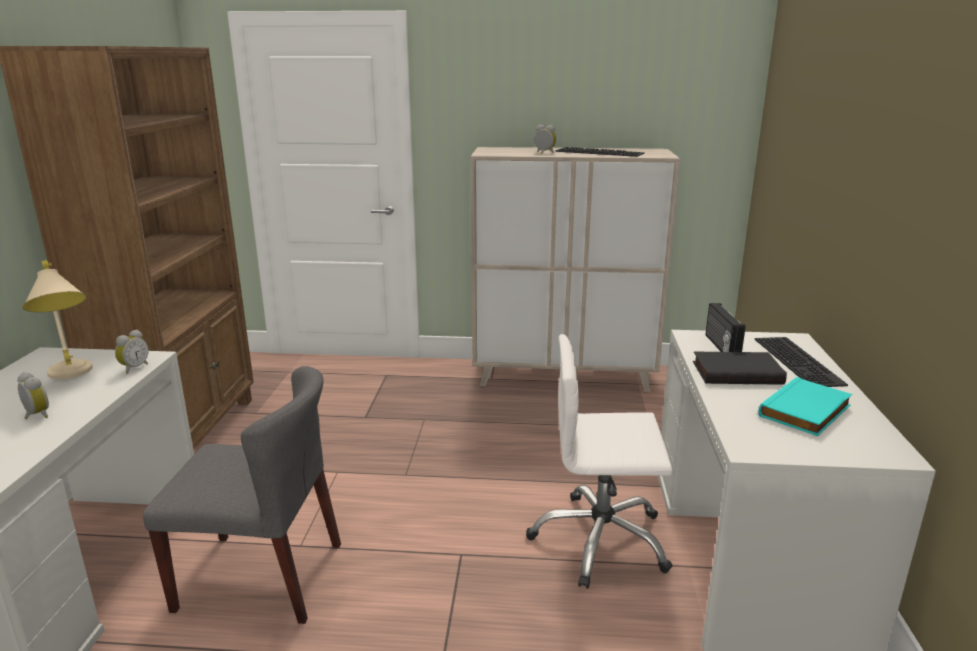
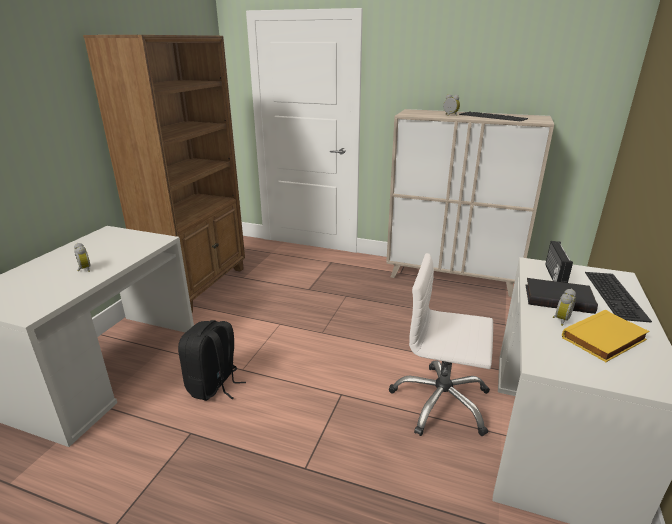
camera: 15 degrees right, 5 degrees up
(71, 376) = (114, 246): beige table lamp -> none
(133, 368) = (150, 245): alarm clock -> alarm clock (560, 319)
(262, 576) = (214, 385): grey chair -> black backpack
(806, 412) = (605, 340): turquoise book -> yellow book

